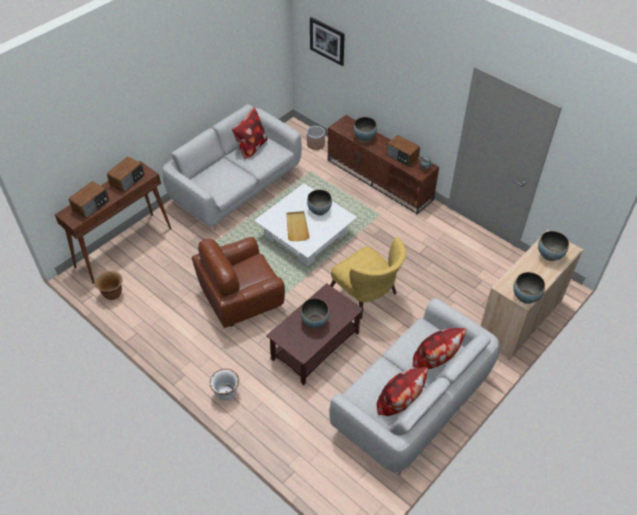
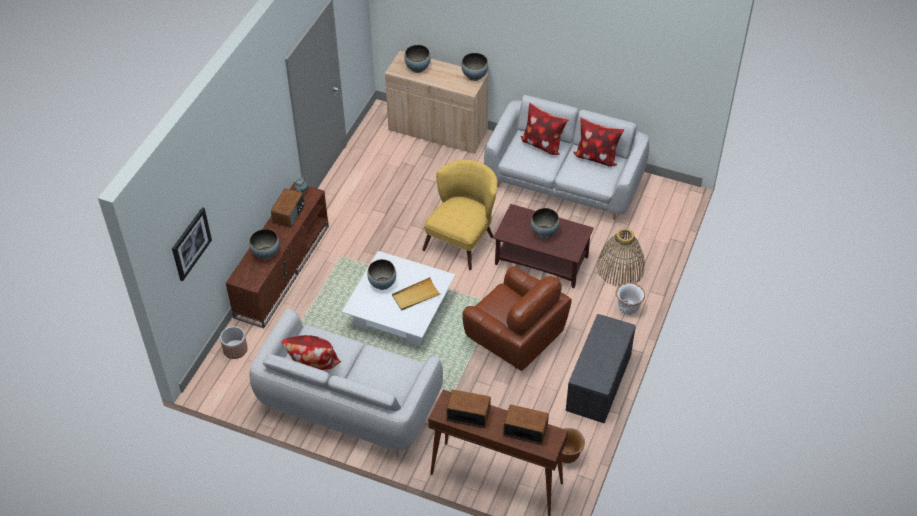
camera: 110 degrees left, 0 degrees up
(161, 339) = (599, 383): none -> grey bench
(276, 407) = (620, 268): none -> basket

